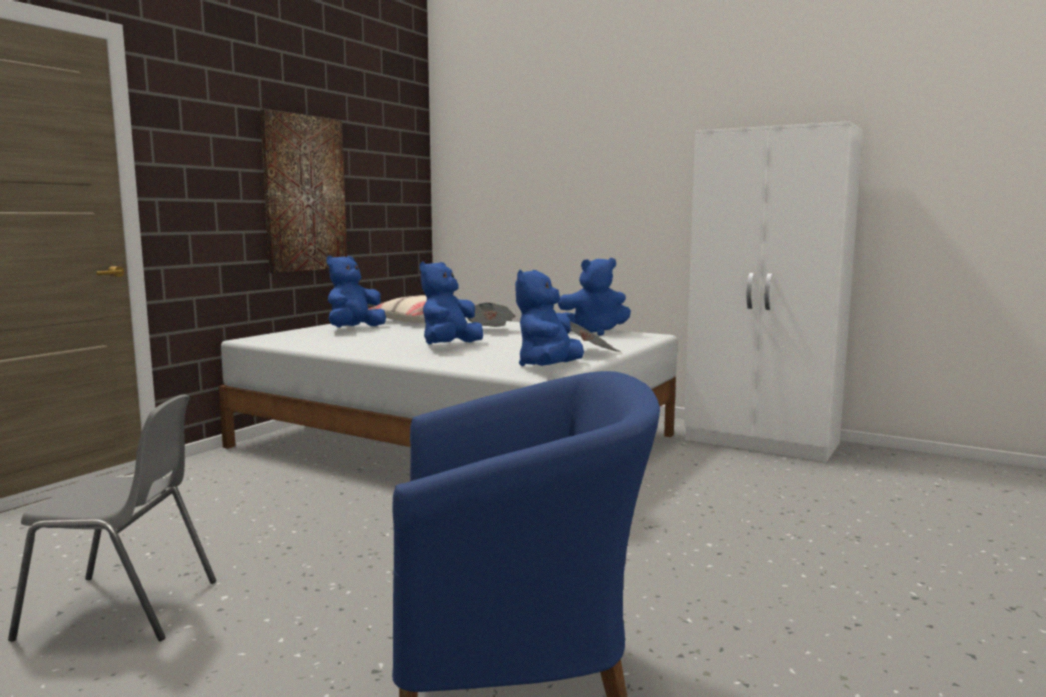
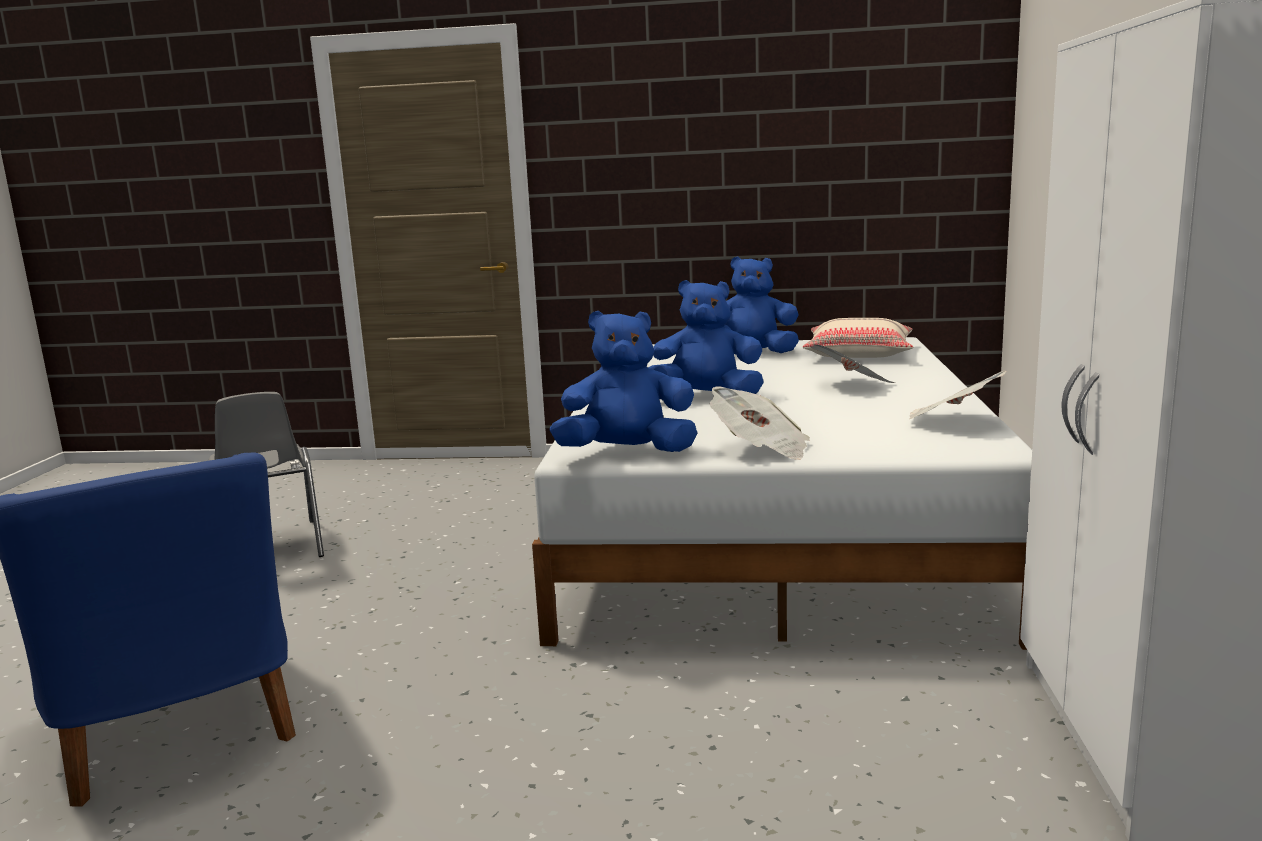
camera: 65 degrees right, 5 degrees up
(305, 194) = (745, 175): picture -> none
(593, 332) = (951, 422): blue plush toy -> newspaper

